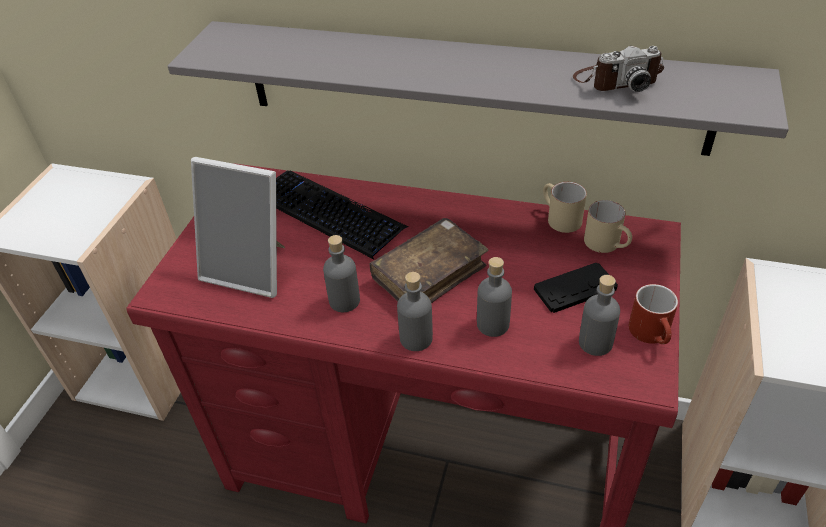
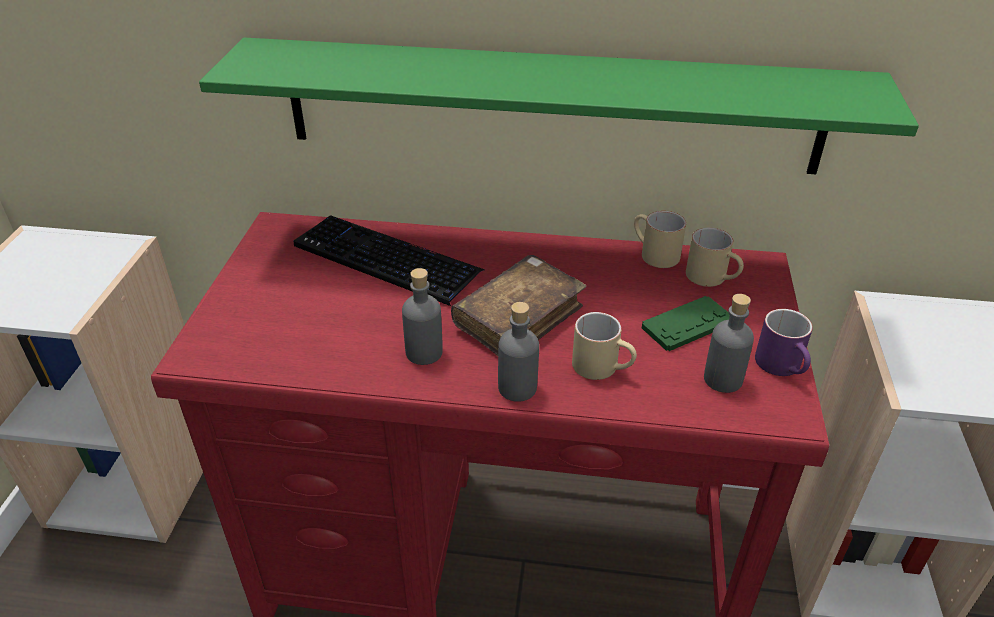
camera: 10 degrees left, 5 degrees down
(252, 269) = (304, 324): picture frame -> none
(470, 86) = (550, 106): grey shelf -> green shelf
(493, 324) = (603, 367): grey bottle -> beige mug
(575, 289) = (687, 325): black game controller -> green game controller
(616, 80) = (724, 85): camera -> none
(653, 334) = (784, 367): red mug -> purple mug

